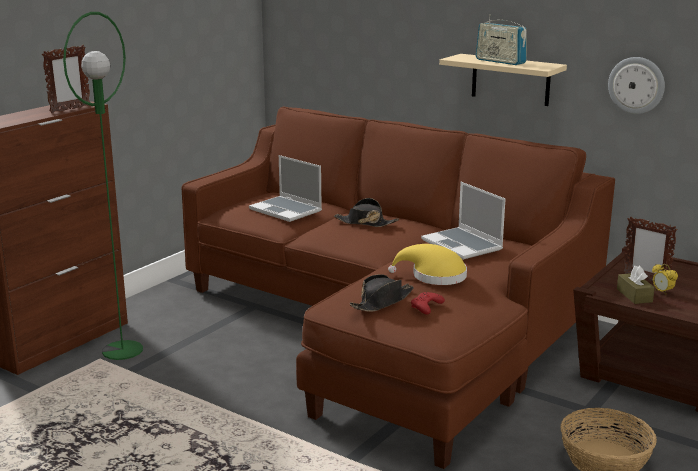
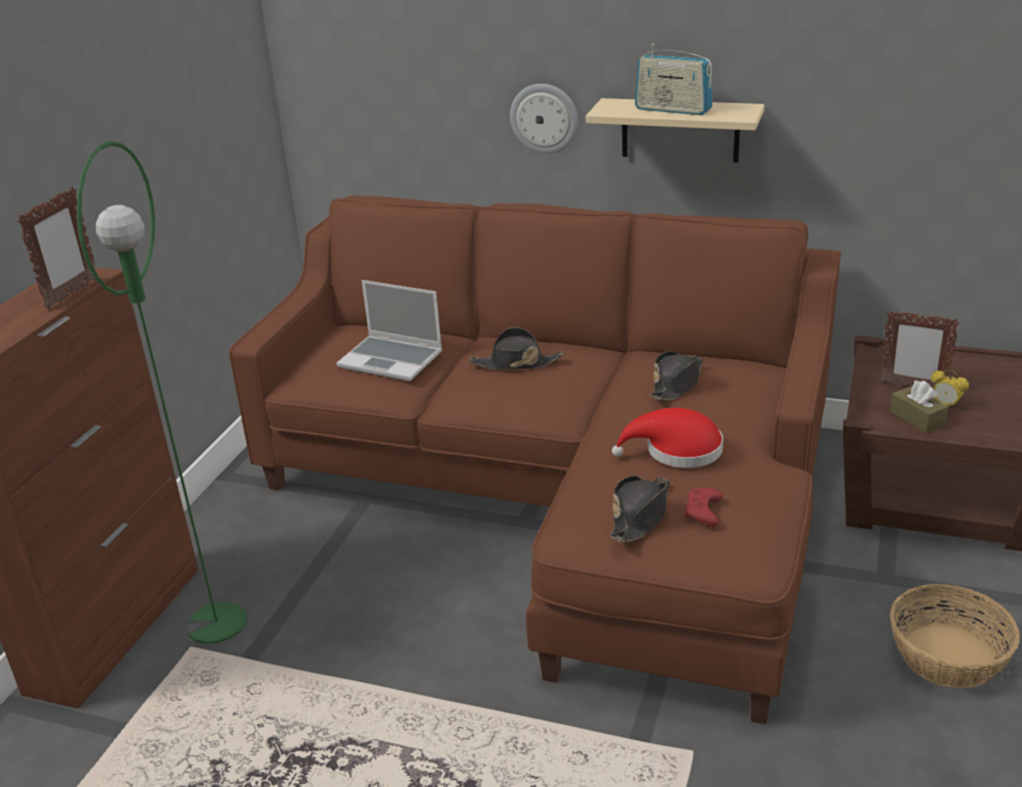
camera: 15 degrees left, 10 degrees up
(434, 276) = (677, 450): yellow hat -> red hat
(463, 245) = (677, 383): laptop -> black hat
(636, 85) = (867, 125): wall clock -> wall clock (544, 118)

